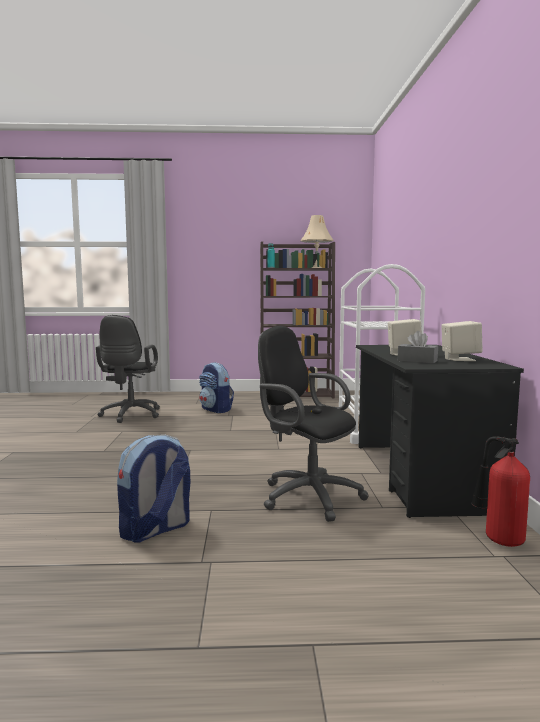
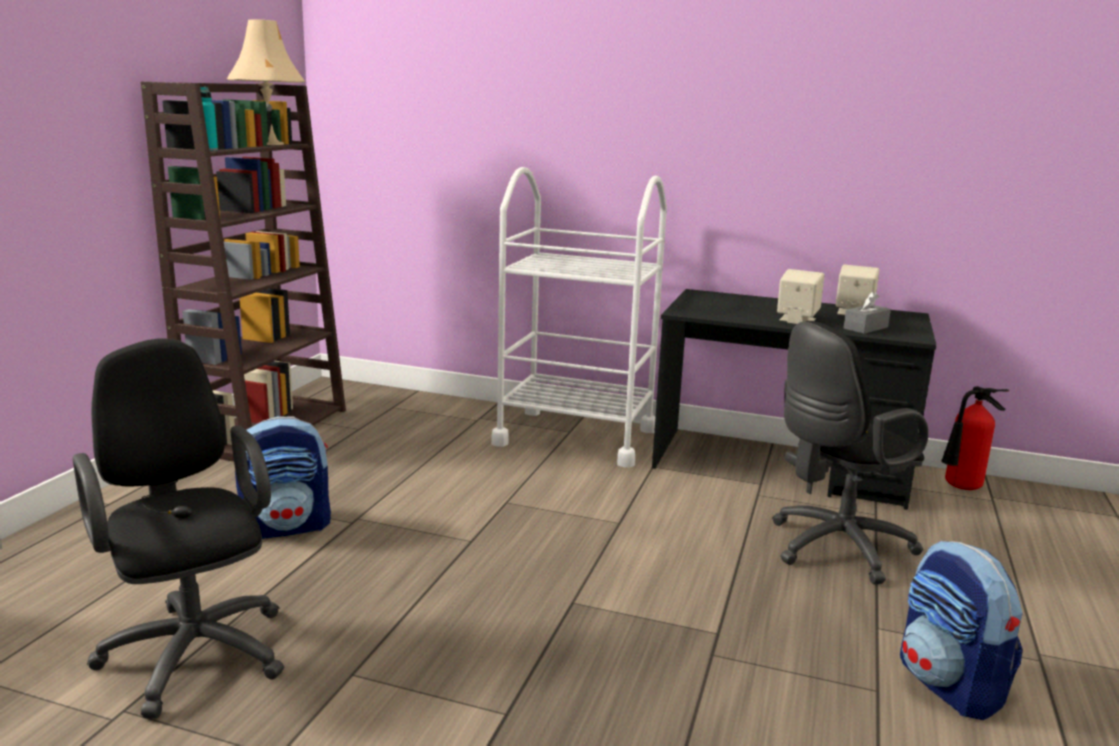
camera: 70 degrees left, 10 degrees up
(129, 415) = (193, 648): black office chair -> black office chair turned 150 degrees counterclockwise

